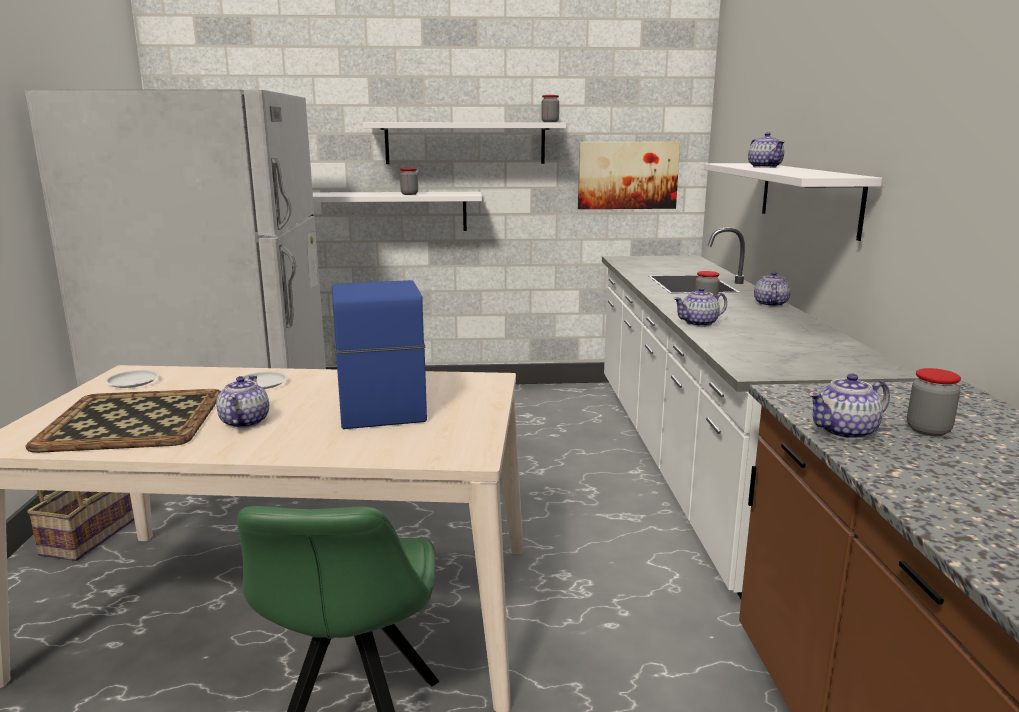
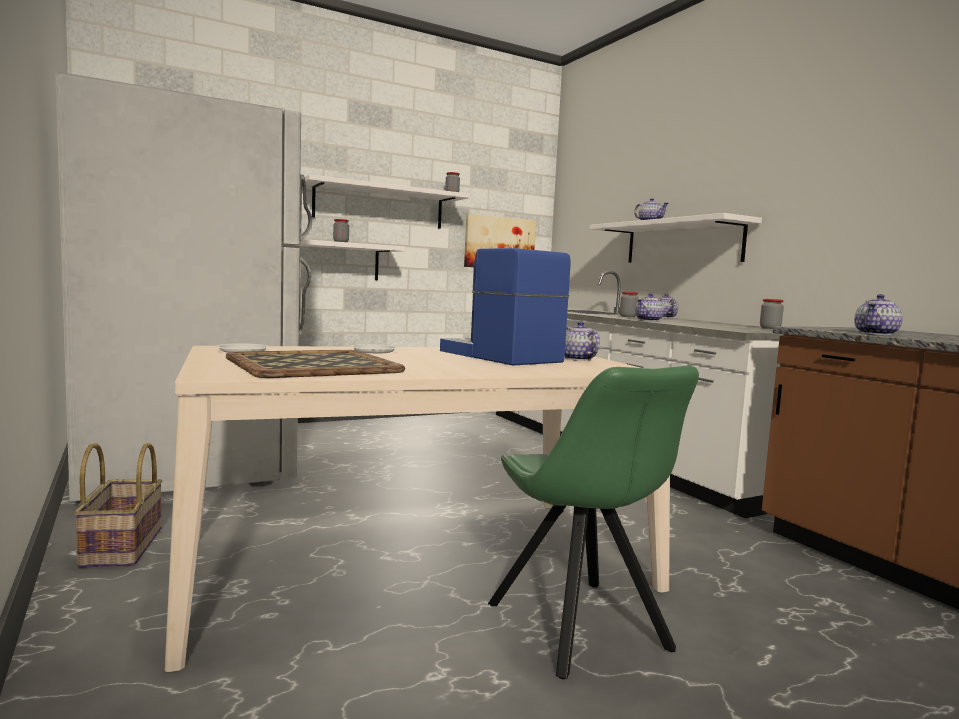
camera: 25 degrees left, 10 degrees down
(244, 422) = (420, 364): teapot -> teapot (577, 359)
(928, 430) = (908, 334): jar -> jar (770, 328)

